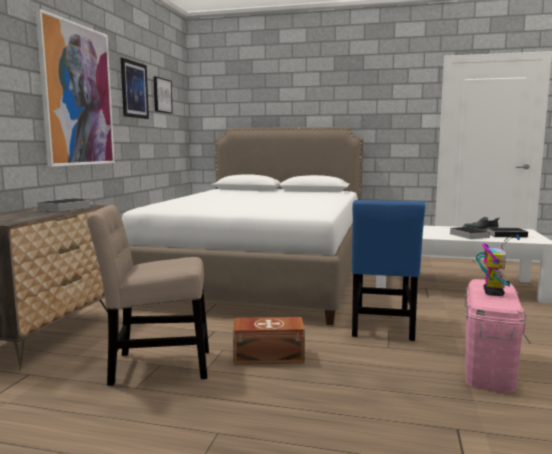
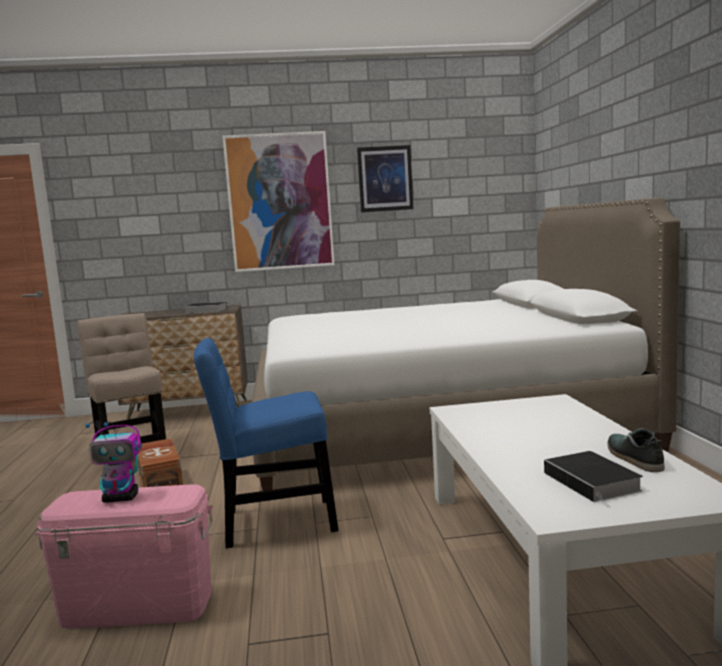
camera: 70 degrees right, 0 degrees up
(162, 95) = (452, 174): picture -> none
(467, 235) = (531, 452): book -> none

